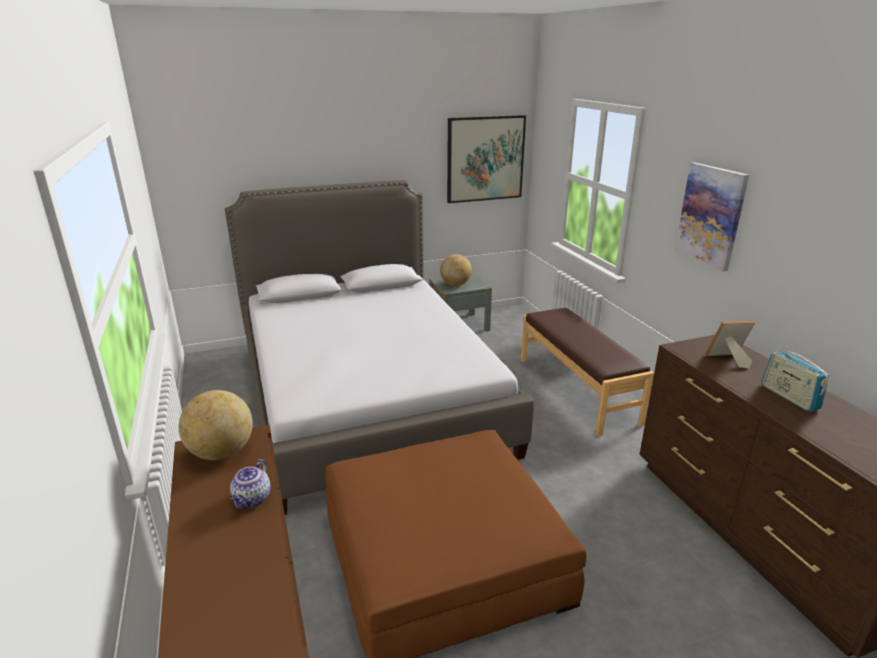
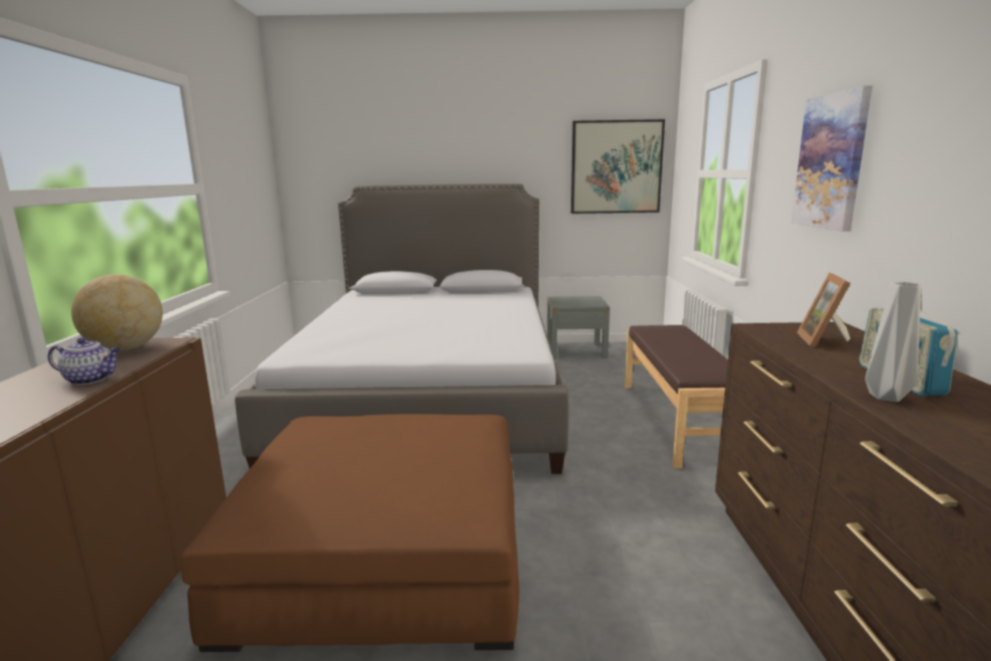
camera: 20 degrees right, 10 degrees down
(252, 499) = (91, 379): teapot -> teapot turned 120 degrees counterclockwise
(455, 284) = (571, 302): globe -> none
(727, 360) = (825, 341): picture frame -> picture frame turned 90 degrees counterclockwise
(792, 415) = (887, 396): none -> grey vase

